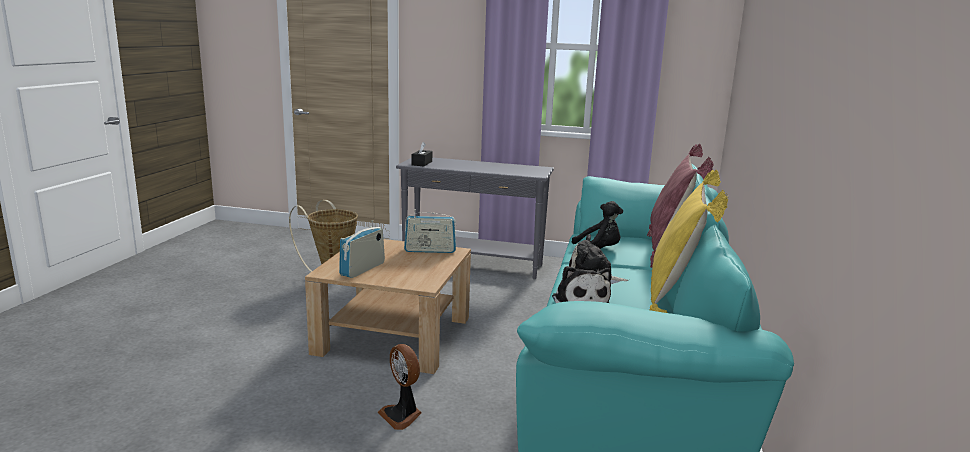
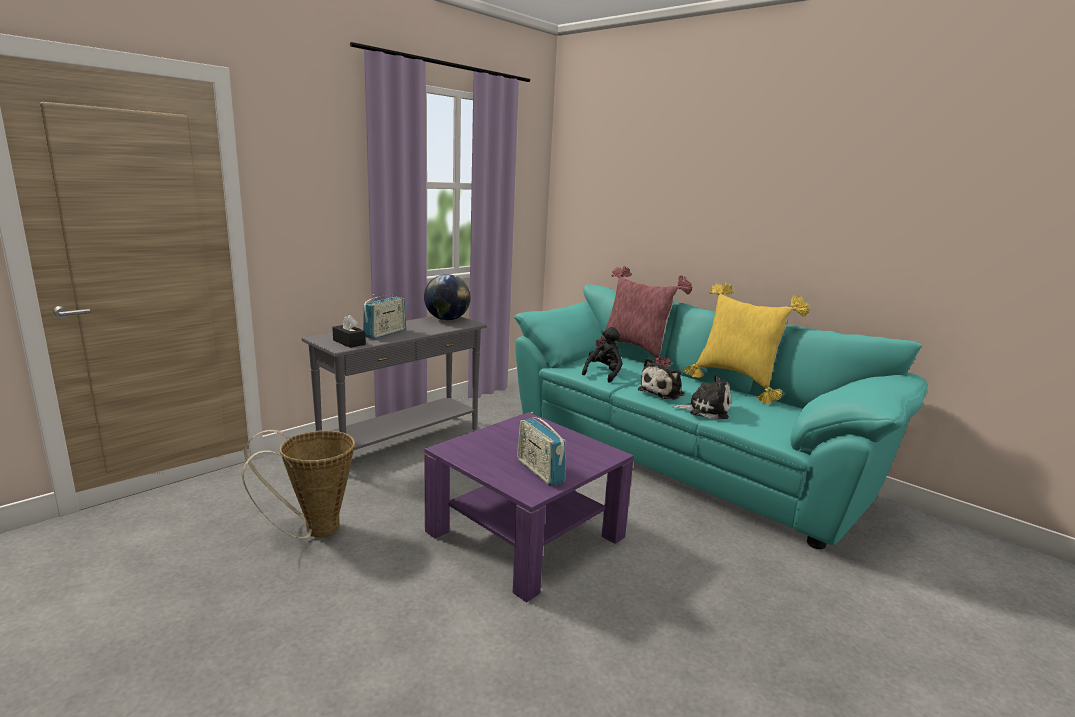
camera: 60 degrees left, 0 degrees up
(394, 335) = (525, 534): brown coffee table -> purple coffee table
(402, 415) = (691, 576): fan -> none
(430, 250) = (515, 428): radio -> radio (385, 333)
(531, 169) = (447, 319): none -> globe

